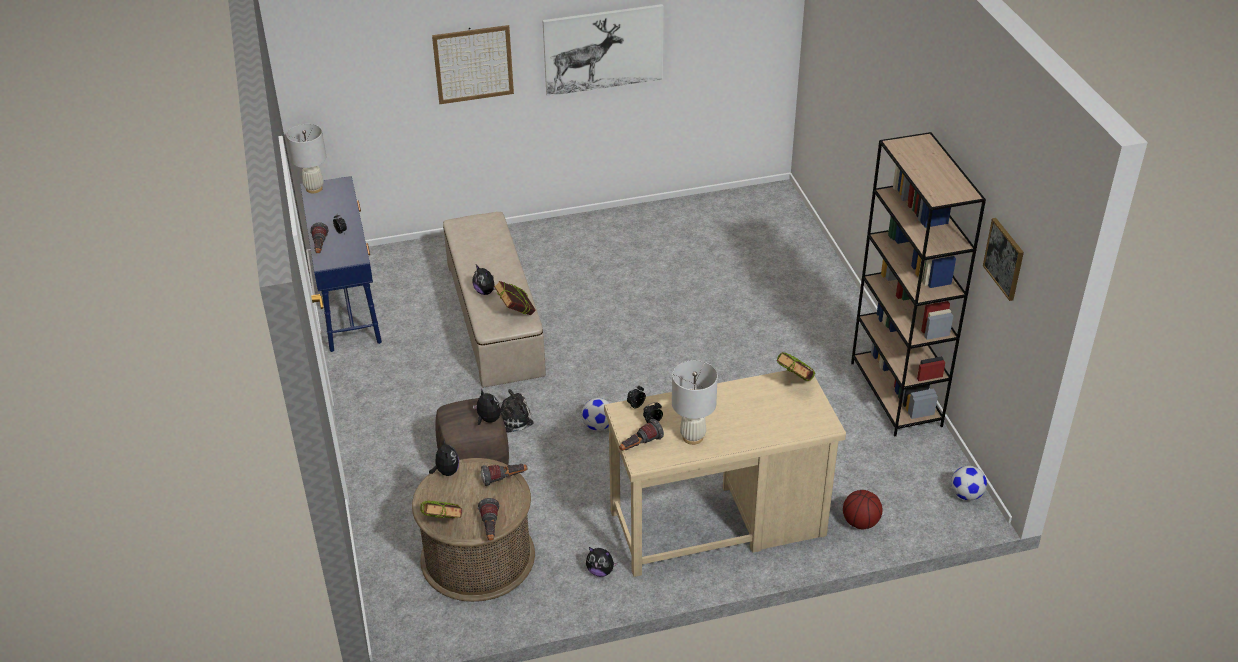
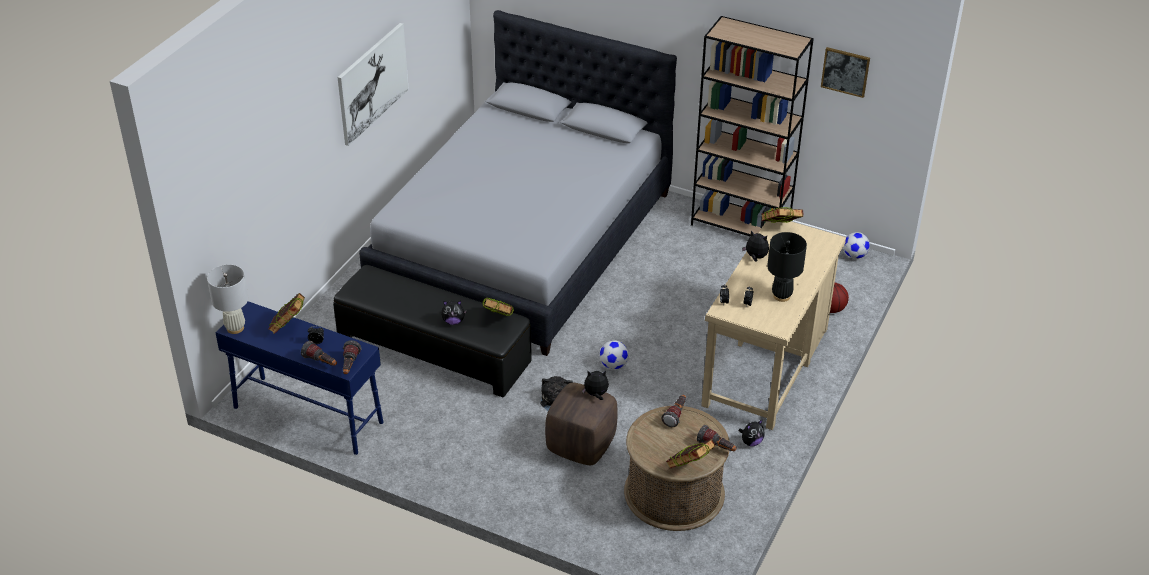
camera: 50 degrees left, 0 degrees up
(342, 210) = (289, 328): none -> book
(446, 471) = (636, 439): plush toy -> plush toy (755, 257)
(473, 63) = (301, 142): picture -> none
(495, 318) = (435, 349): beige bench -> black bench
(639, 445) = (764, 321): flashlight -> flashlight (350, 366)
(689, 284) = (524, 242): none -> grey bed
(692, 437) = (781, 296): white table lamp -> black table lamp

